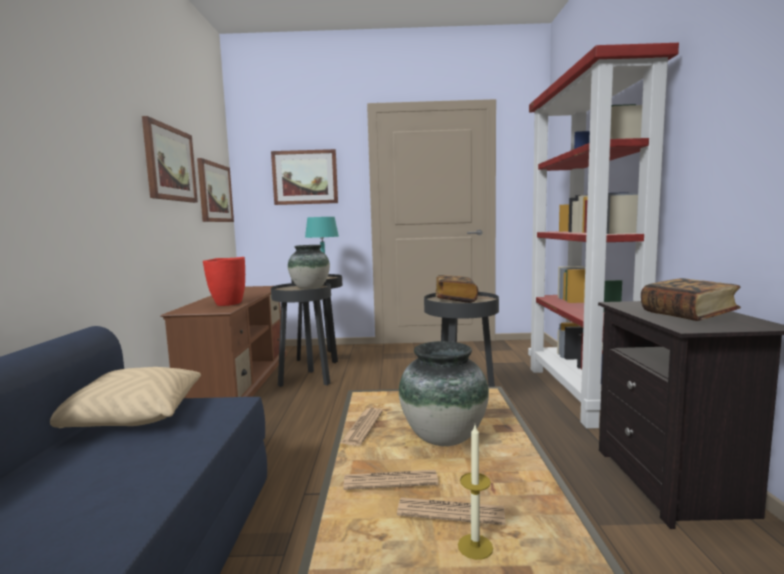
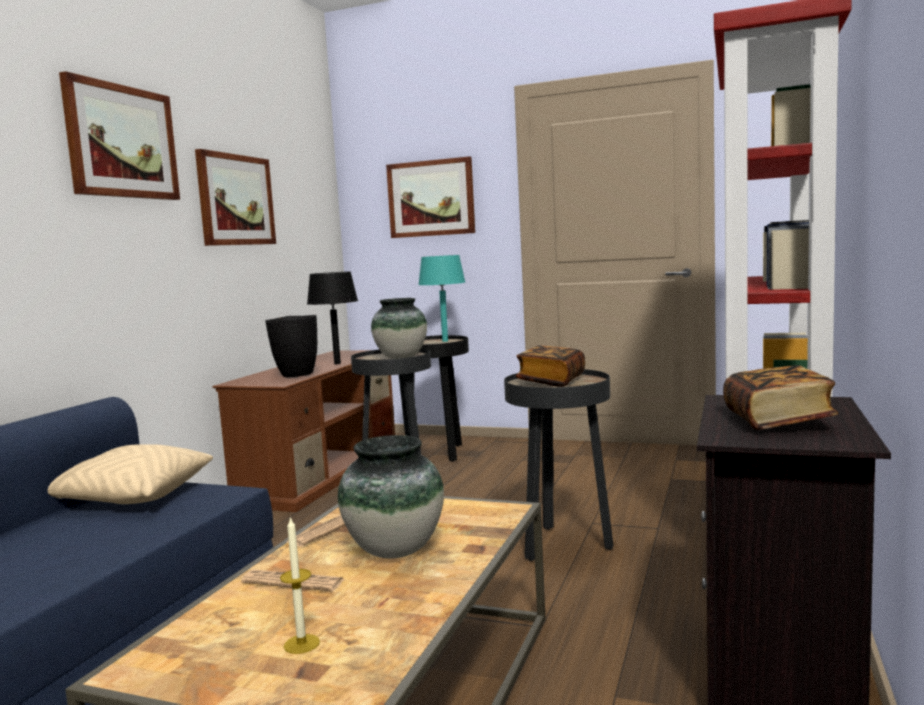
camera: 20 degrees right, 0 degrees up
(215, 192) = (309, 227): picture -> picture (122, 142)
(227, 304) = (296, 375): red vase -> black vase
(251, 295) = (337, 363): none -> black table lamp
(450, 512) = (315, 615): newspaper -> none

